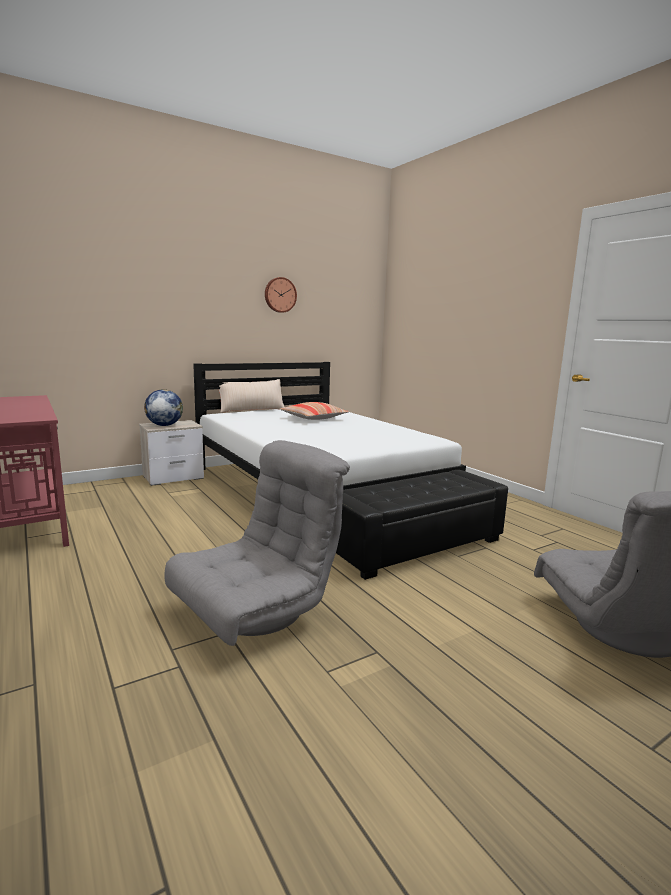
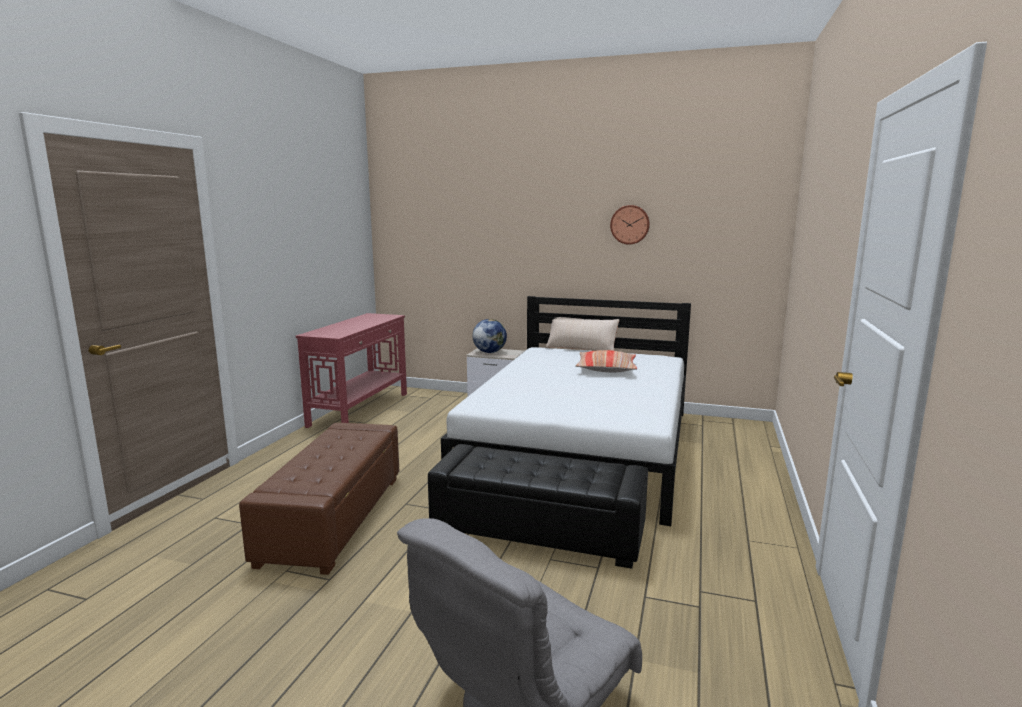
camera: 50 degrees right, 0 degrees up
(257, 611) = (334, 518): grey armchair -> brown ottoman

